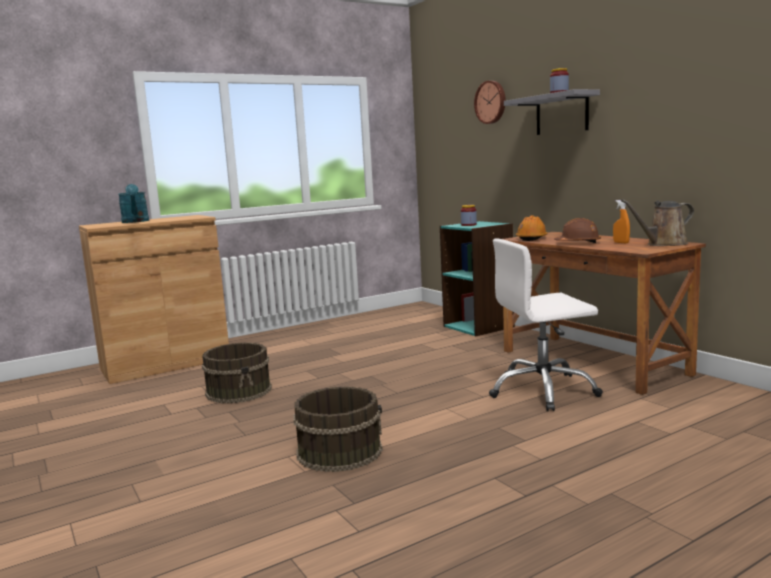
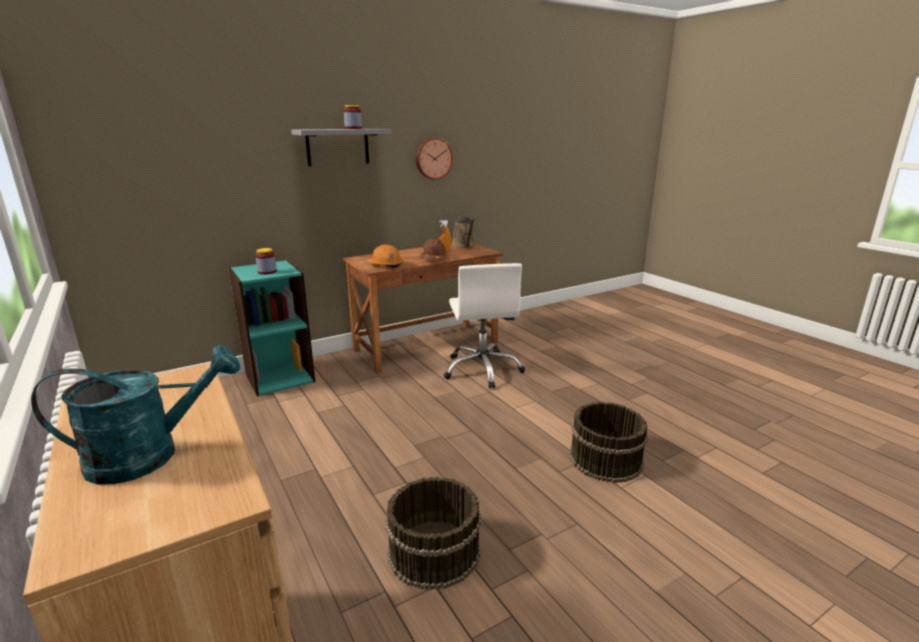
camera: 90 degrees left, 10 degrees up
(491, 102) = (228, 124): wall clock -> wall clock (433, 158)

